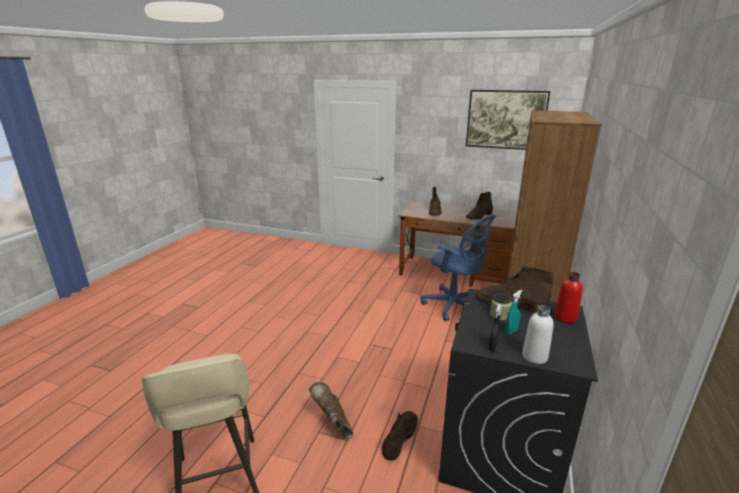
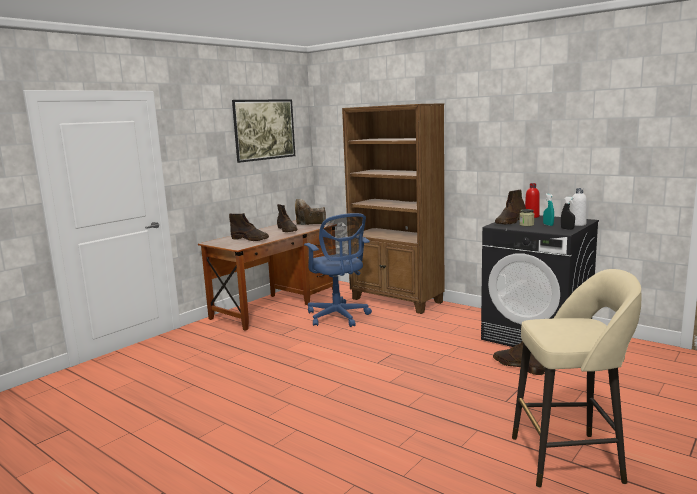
camera: 70 degrees left, 10 degrees down
(333, 424) = (496, 393): brown boot -> brown boot (309, 226)
(454, 306) = (338, 317): blue office chair -> blue office chair turned 90 degrees clockwise

